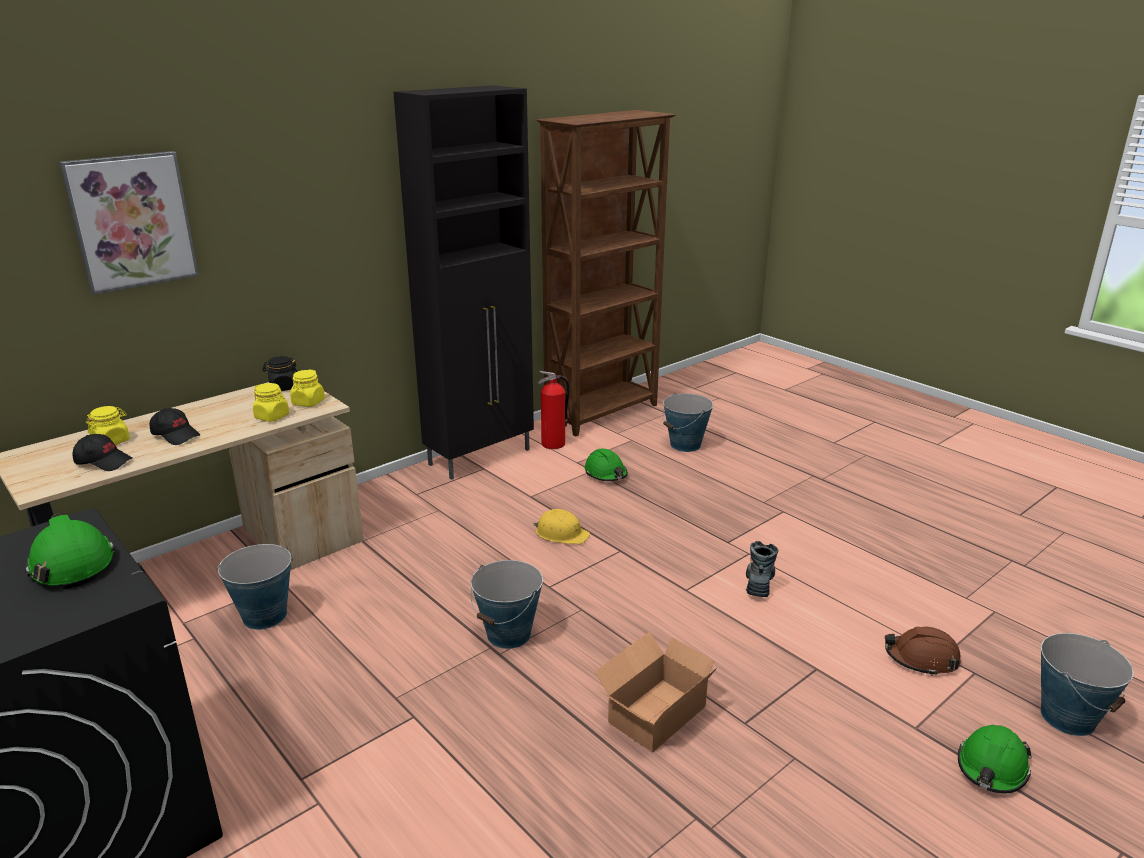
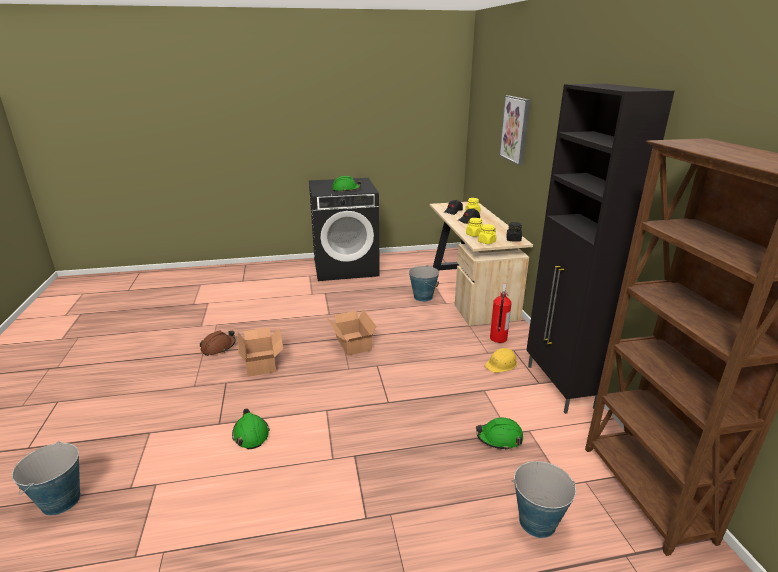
camera: 120 degrees right, 0 degrees up
(509, 634) = (352, 344): bucket -> cardboard box
(554, 444) = (571, 430): fire extinguisher -> fire extinguisher (498, 339)
(561, 533) = (426, 387): yellow hard hat -> yellow hard hat (501, 364)
(759, 581) = (301, 445): boot -> none
(921, 659) = (168, 472): brown hard hat -> brown hard hat (218, 347)
(992, 768) = (102, 441): green hard hat -> green hard hat (251, 434)

